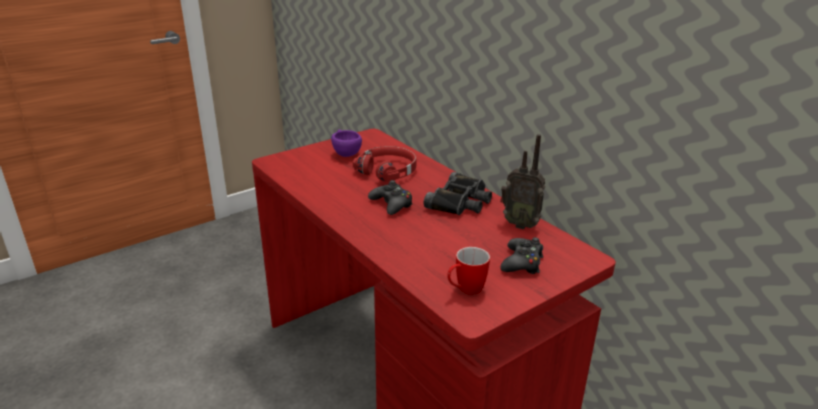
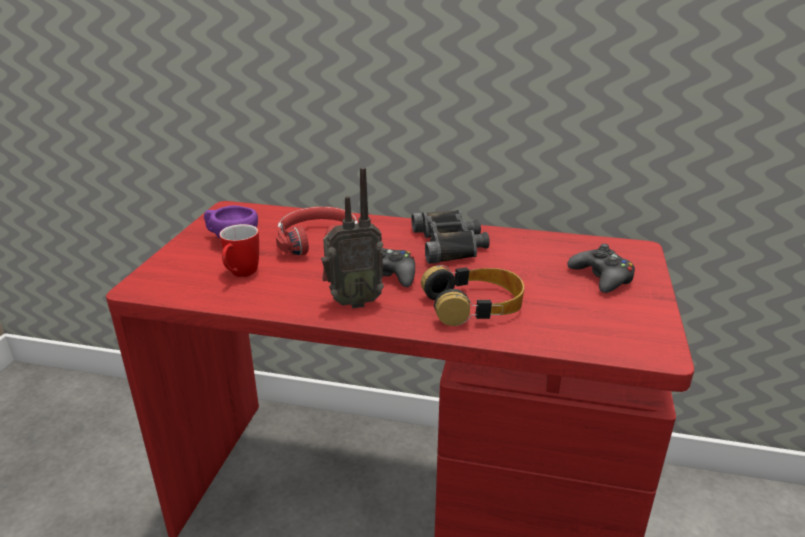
camera: 40 degrees left, 0 degrees up
(411, 241) = (474, 305): none -> headphones
(465, 290) = (608, 329): mug -> mug (240, 275)
(519, 224) = (537, 243): radio -> radio (352, 302)

